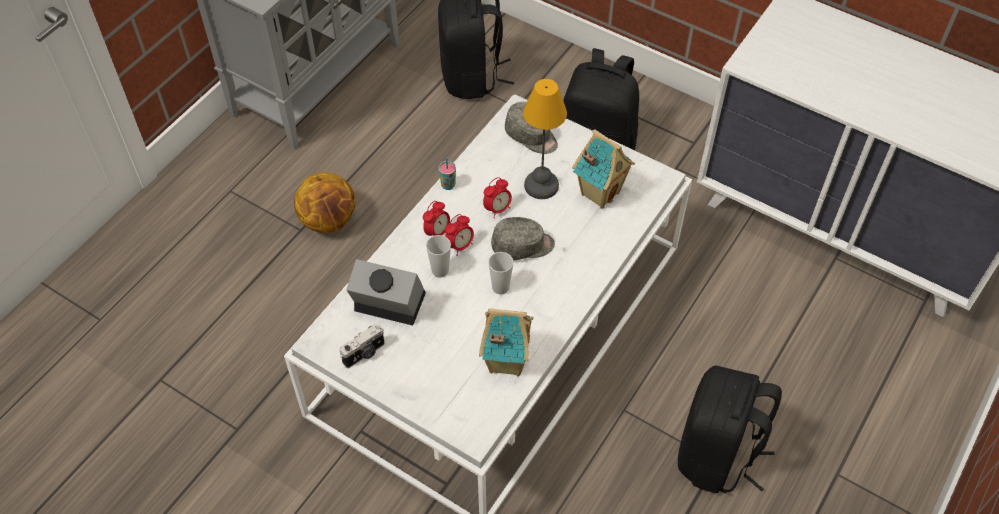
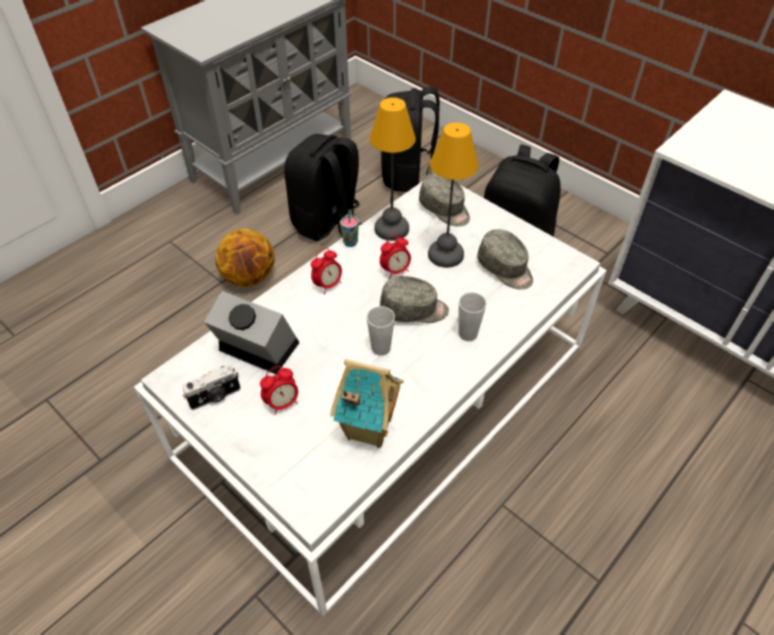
camera: 10 degrees right, 5 degrees down
(440, 270) = (320, 322): cup -> cup (468, 334)
(460, 246) = (348, 301): alarm clock -> alarm clock (282, 403)
(483, 164) = (391, 228): none -> table lamp
(599, 193) = (505, 269): toy house -> grey cap
(717, 455) = (601, 574): black backpack -> black backpack (327, 222)

